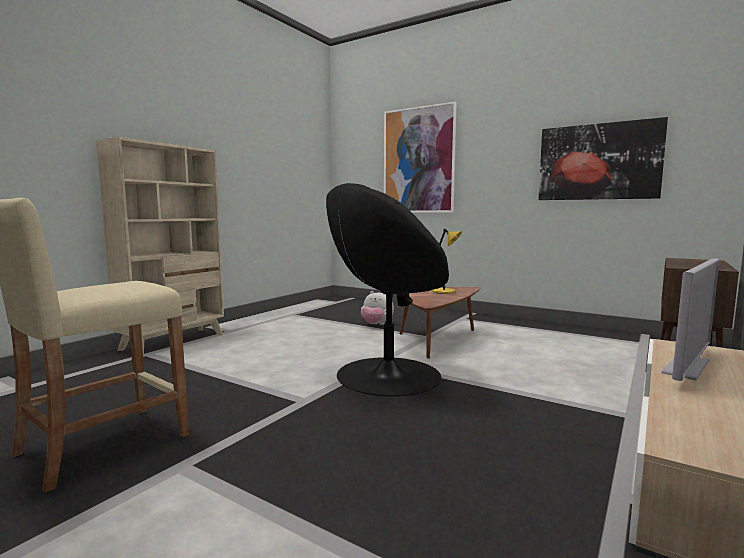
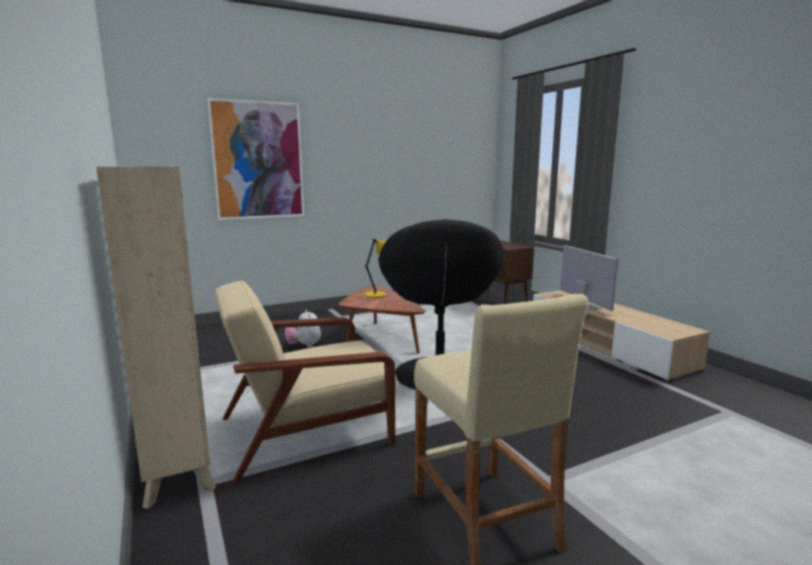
camera: 60 degrees left, 5 degrees up
(230, 359) = (309, 429): none -> beige armchair
(376, 325) = (304, 346): plush toy -> plush toy turned 105 degrees clockwise
(598, 162) = (416, 172): picture -> none

